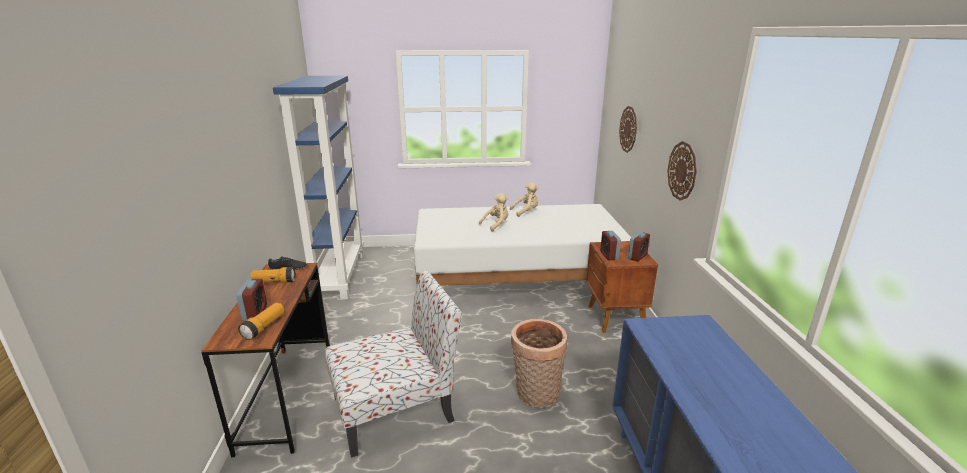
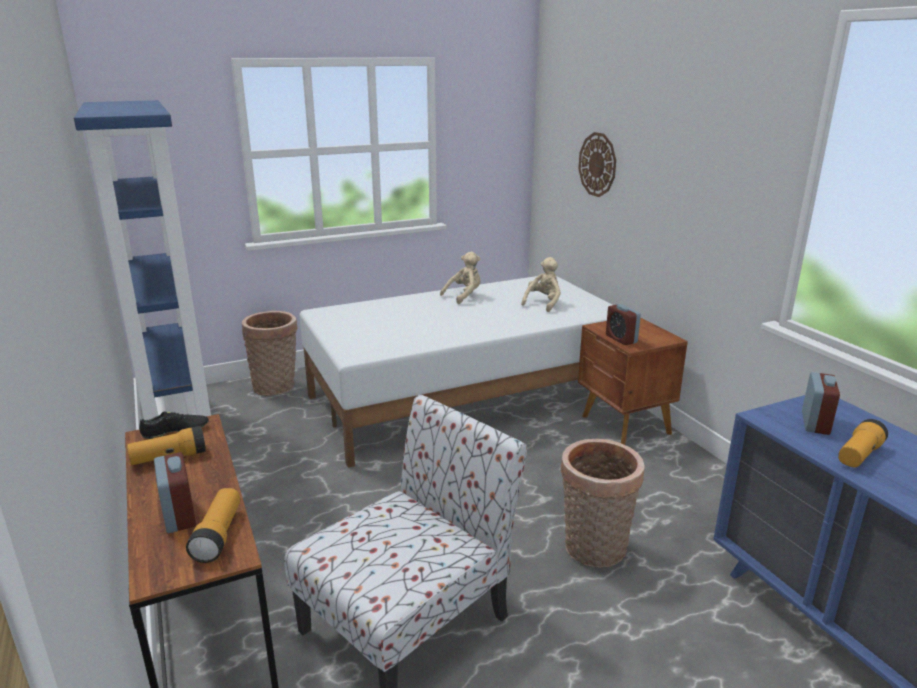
camera: 20 degrees left, 0 degrees up
(407, 254) = (276, 387): none -> basket
(496, 225) = (437, 319): beige plush toy -> beige plush toy (543, 303)
(637, 257) = (656, 335): alarm clock -> alarm clock (815, 423)
(682, 171) = (718, 210): wall clock -> none
(688, 365) = (858, 455): none -> flashlight

